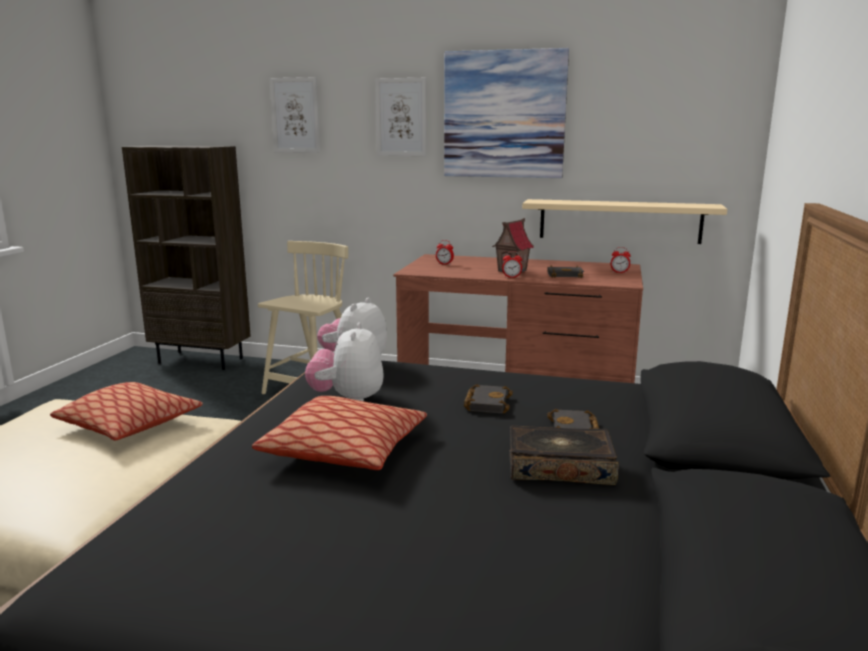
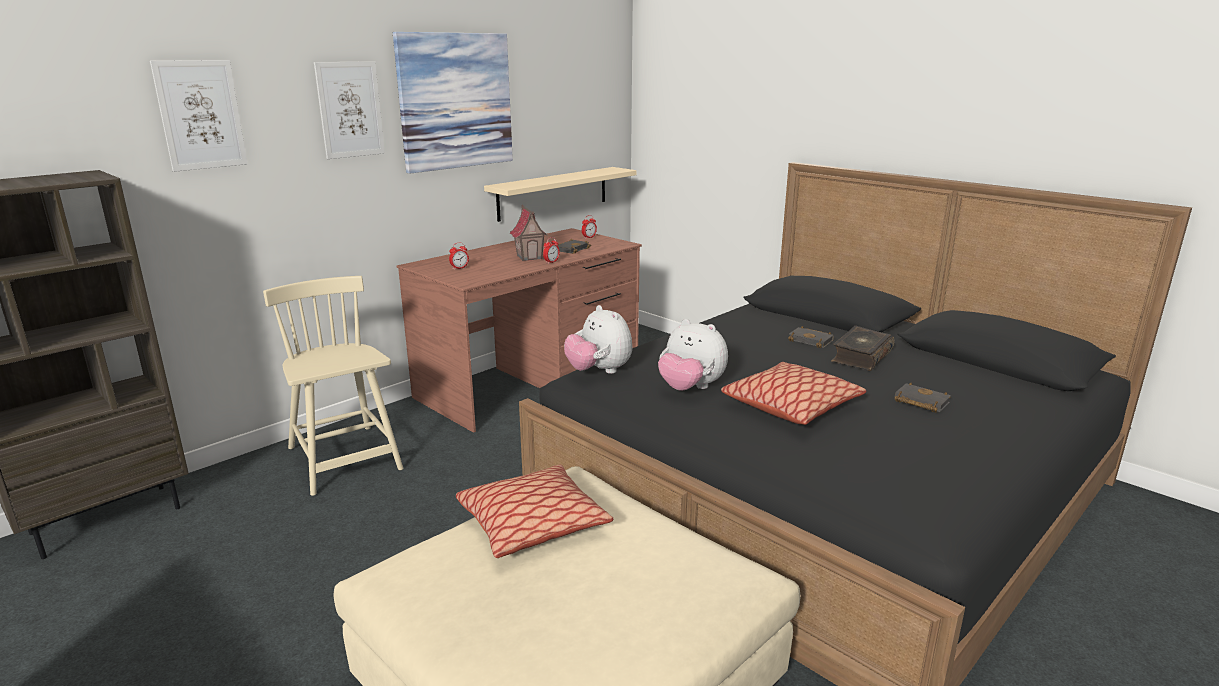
camera: 60 degrees left, 5 degrees up
(486, 403) = (744, 349): black book -> black book (919, 402)

